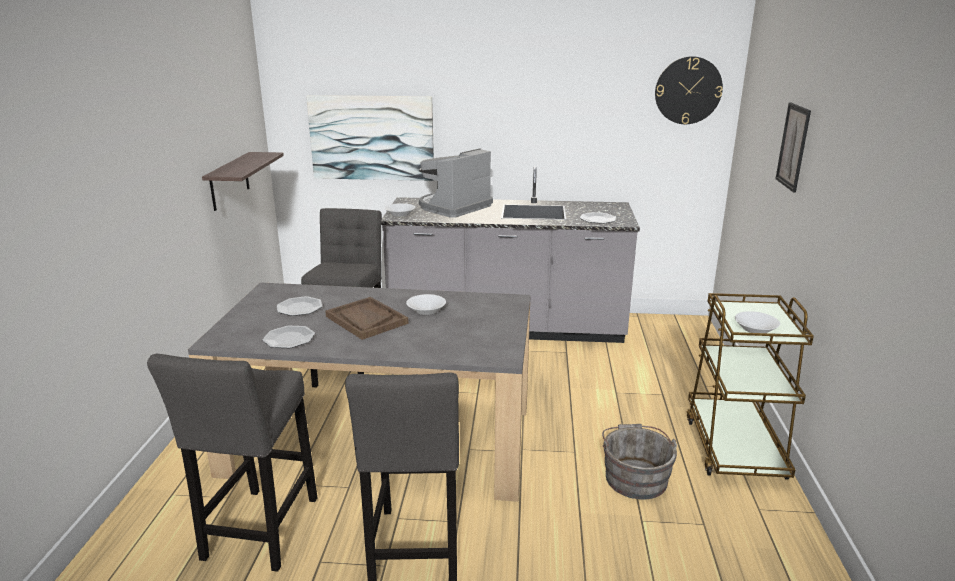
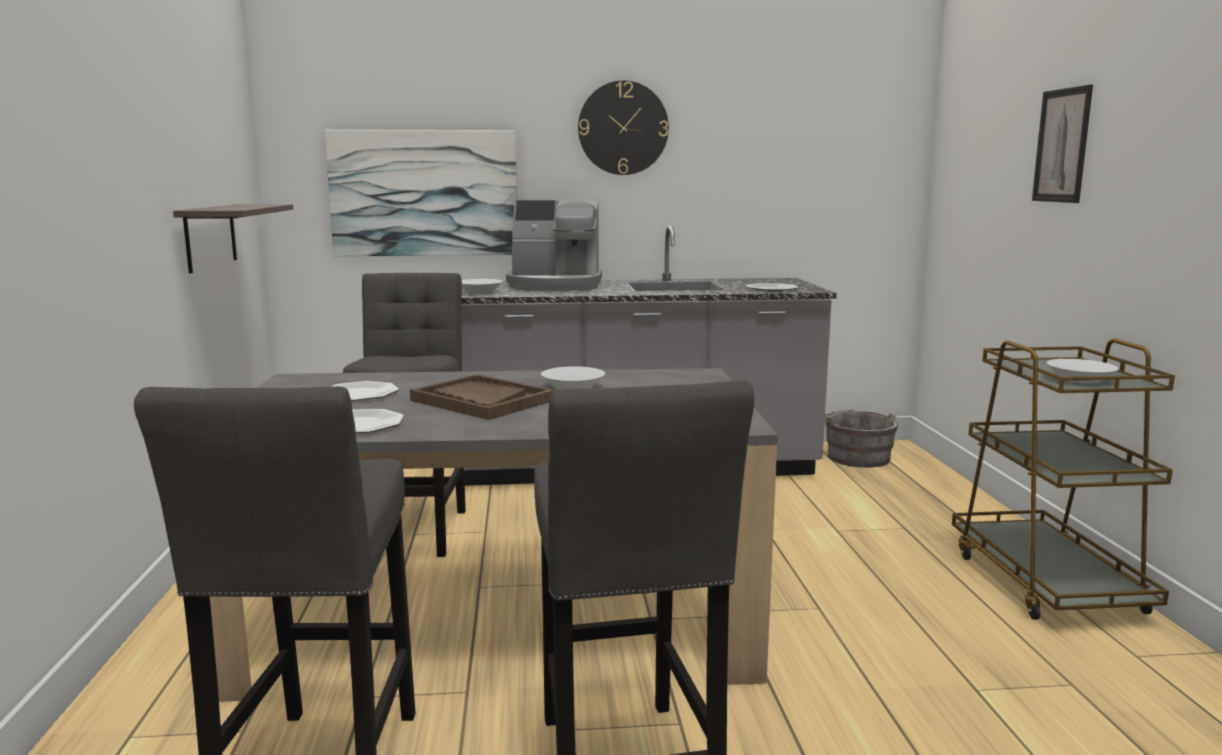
camera: 10 degrees left, 10 degrees down
(454, 207) = (555, 286): coffee machine -> coffee machine turned 120 degrees counterclockwise
(635, 476) = (929, 632): grey bucket -> grey bucket (856, 456)
(688, 90) = (867, 121): wall clock -> wall clock (623, 128)

